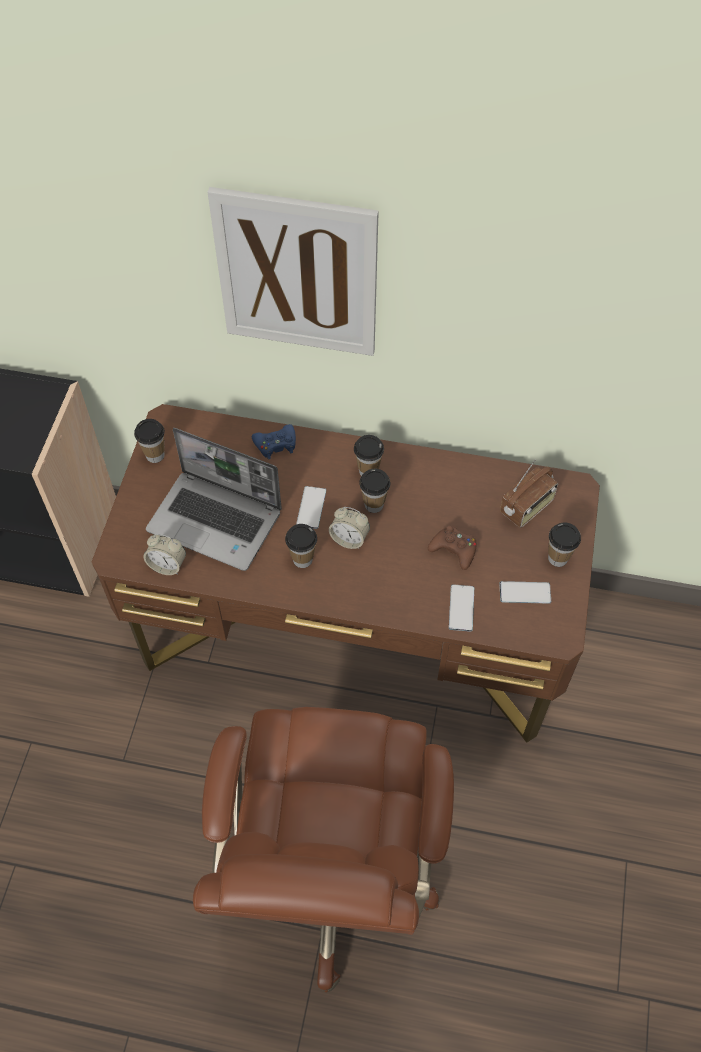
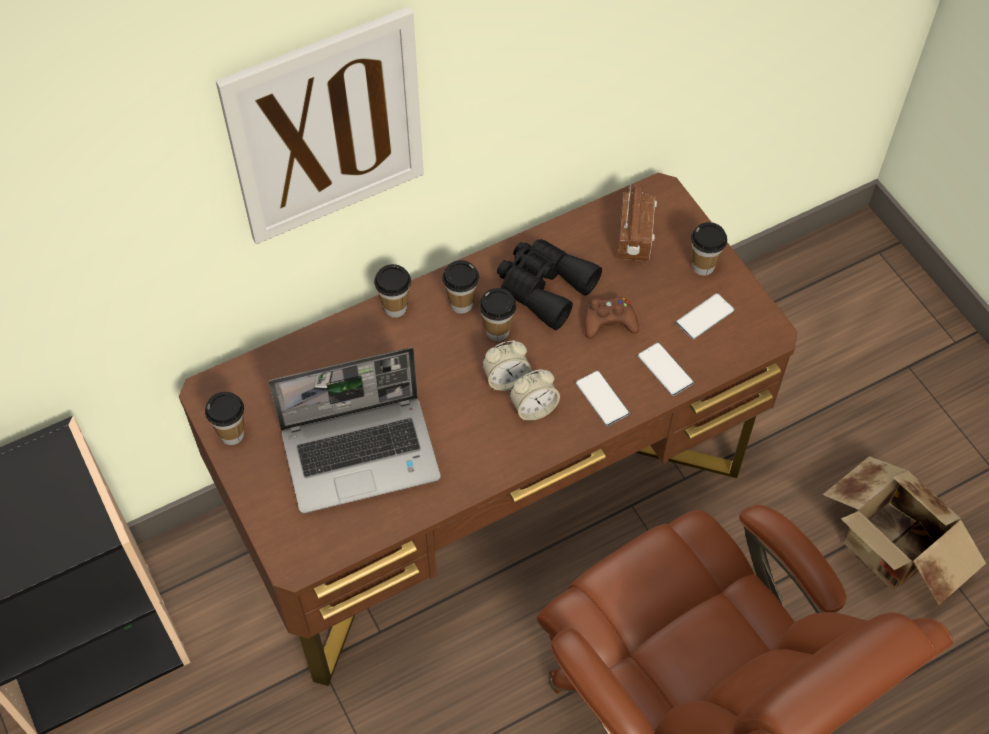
camera: 40 degrees left, 0 degrees up
(167, 565) = (356, 530): alarm clock -> alarm clock (533, 408)
(276, 445) = (347, 339): blue game controller -> none
(302, 559) = (481, 429): cup -> cup (395, 308)
(311, 507) = (441, 375): phone -> phone (602, 398)
(432, 497) = (544, 287): none -> black binoculars
(588, 878) = (887, 554): none -> cardboard box

